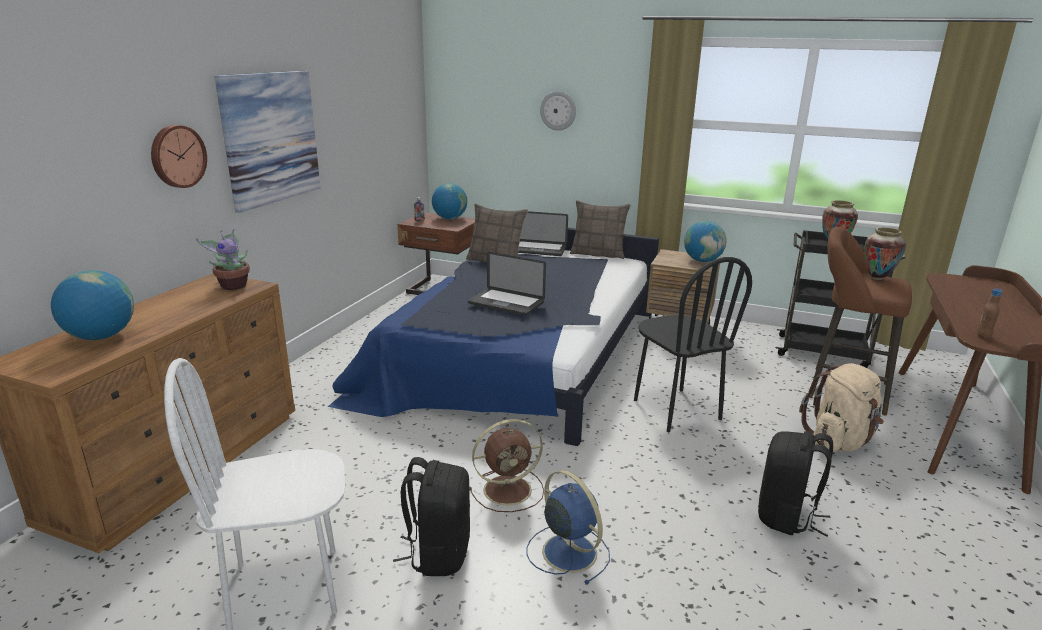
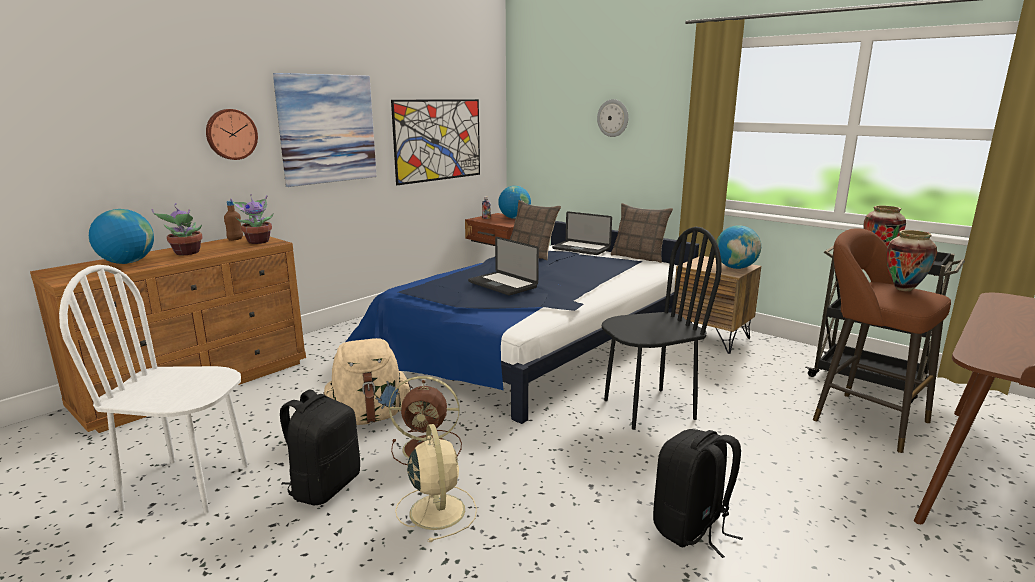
camera: 20 degrees right, 5 degrees down
(162, 313) = (186, 253): none -> potted plant
(371, 138) = (438, 140): none -> picture
(567, 551) = (437, 510): blue fan -> beige fan
(676, 409) = (648, 409): black chair -> black chair turned 105 degrees counterclockwise
(839, 441) = (817, 468): beige backpack -> beige backpack (369, 417)
(983, 337) = (988, 356): brown bottle -> brown bottle (235, 239)

